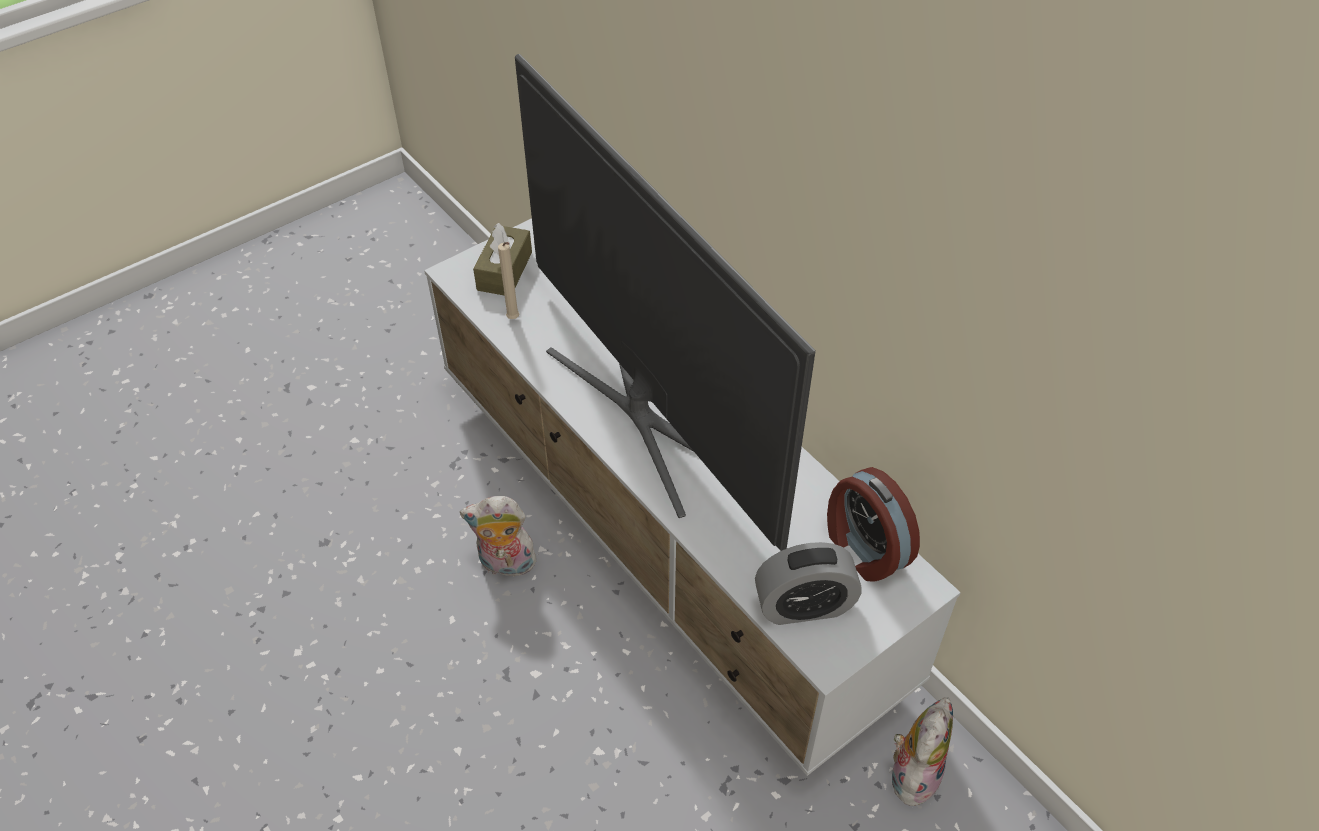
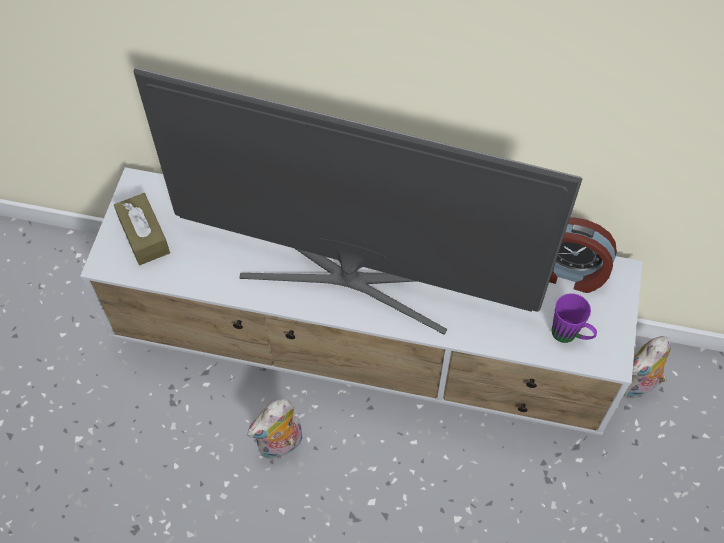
camera: 40 degrees left, 10 degrees up
(514, 319) = (191, 269): beige candle -> none
(804, 606) = (569, 336): alarm clock -> purple mug
(912, 772) = (637, 385): plush toy -> plush toy turned 120 degrees counterclockwise

